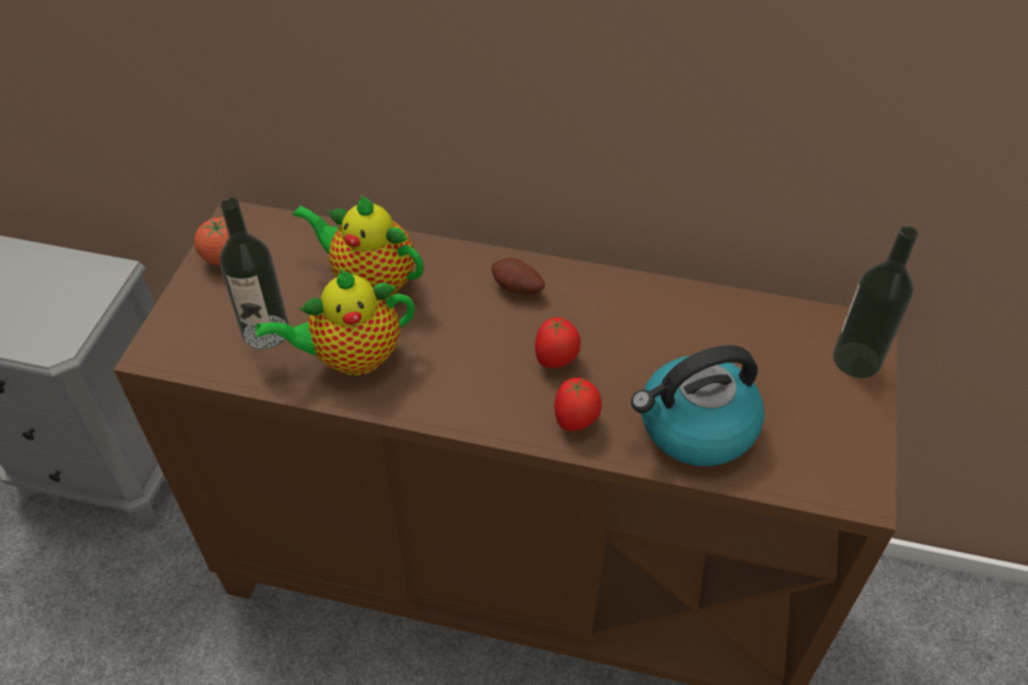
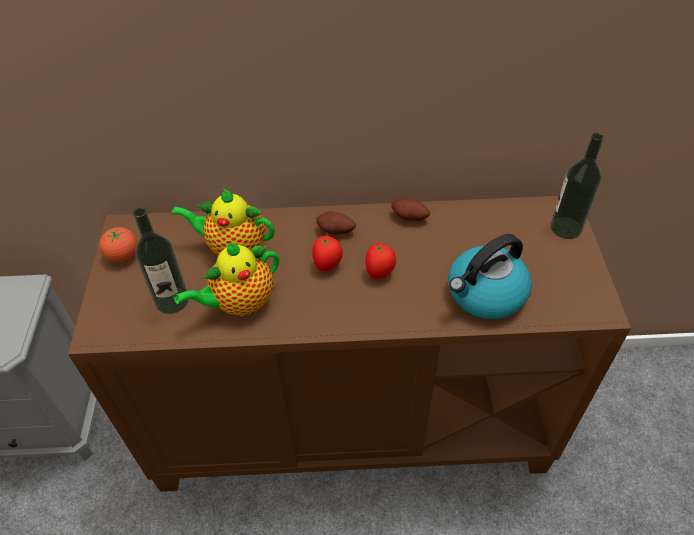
camera: 15 degrees left, 0 degrees up
(576, 421) = (408, 309): tomato -> tomato (328, 265)
(628, 293) = (409, 218): none -> potato

